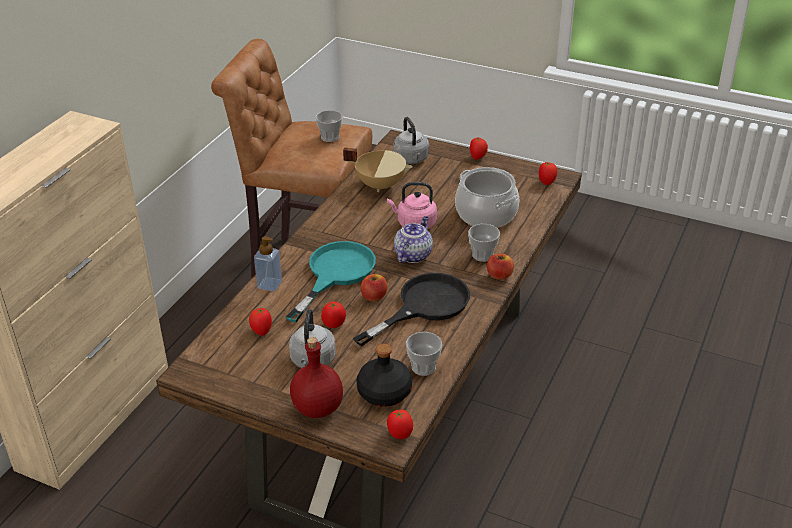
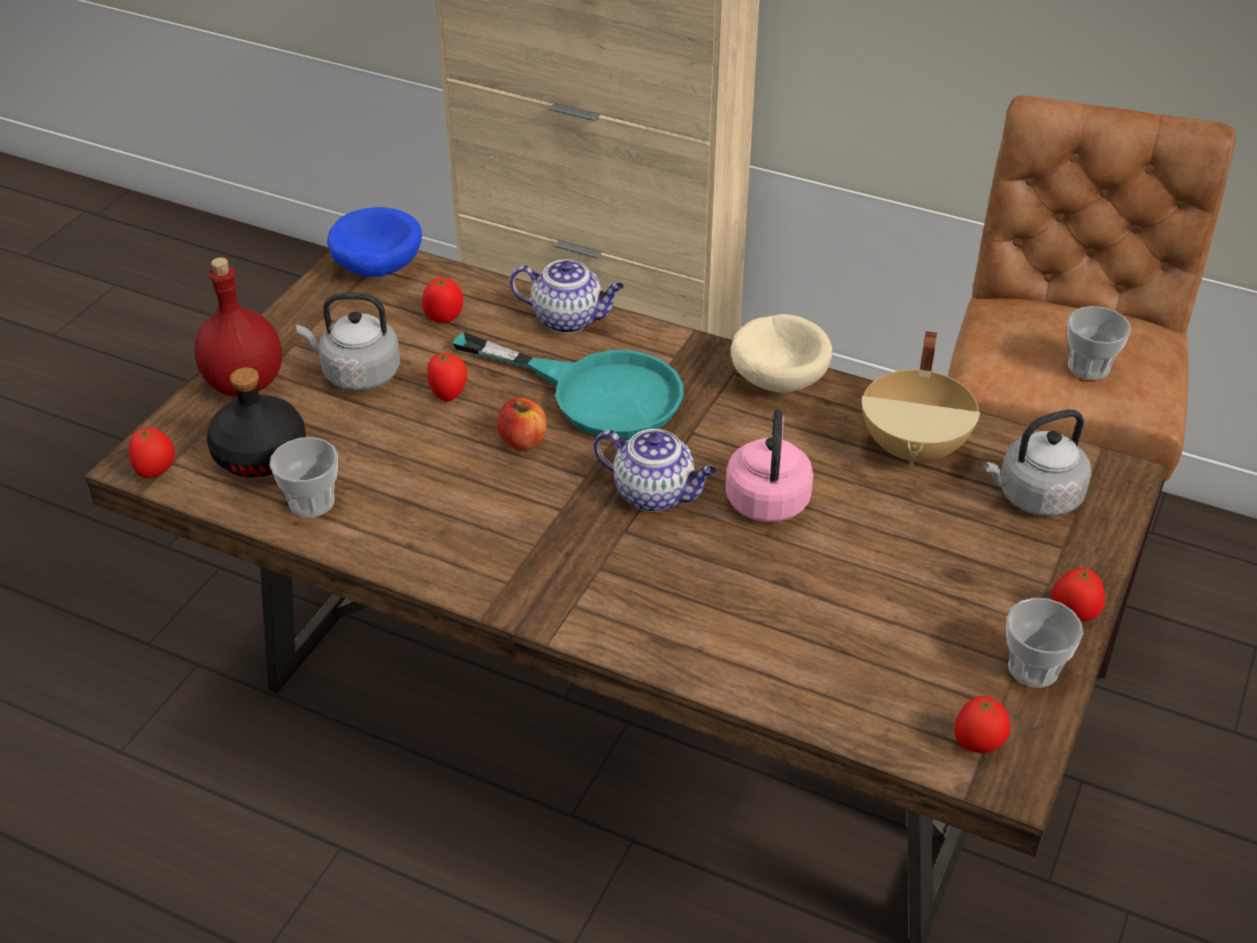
camera: 90 degrees right, 5 degrees up
(202, 364) = (376, 266): none -> blue bowl
(269, 284) = (569, 319): soap dispenser -> teapot
(327, 219) = (778, 378): none -> beige bowl
(424, 306) = (487, 507): black frying pan -> none
(482, 255) = (653, 600): cup -> cup (1033, 668)
(486, 214) = (815, 616): cooking pot -> none
(499, 275) = (578, 623): apple -> none

